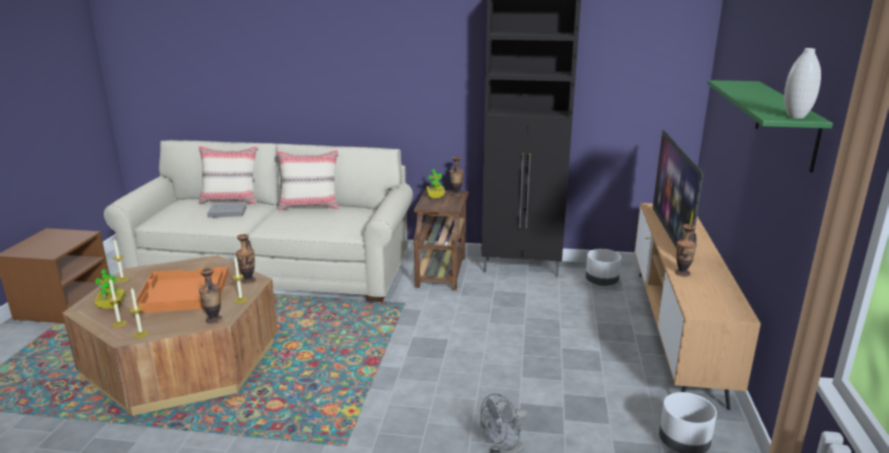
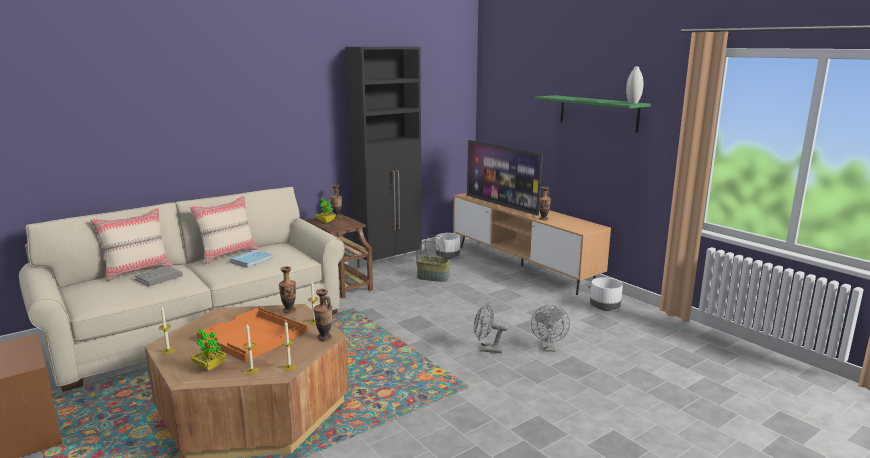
camera: 45 degrees left, 5 degrees down
(311, 218) = (252, 260): none -> blue book
(438, 415) = (487, 349): none -> grey fan
(539, 301) = (433, 277): none -> basket

